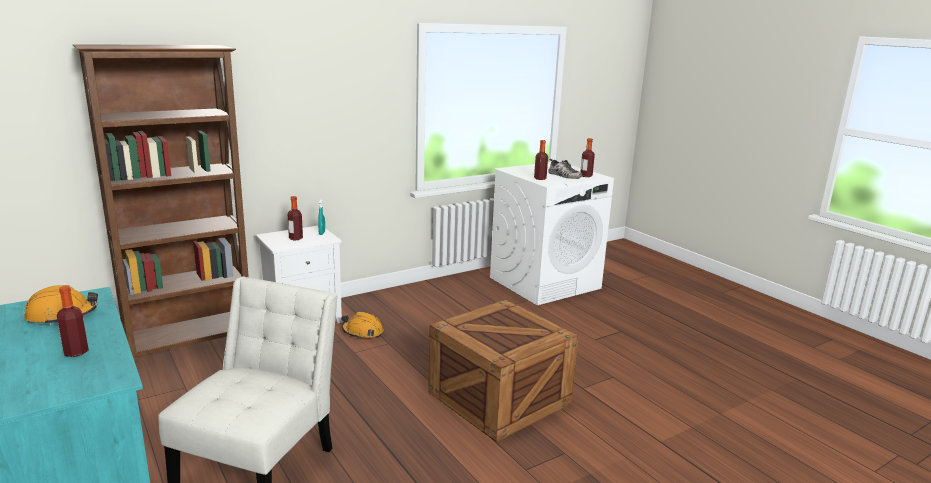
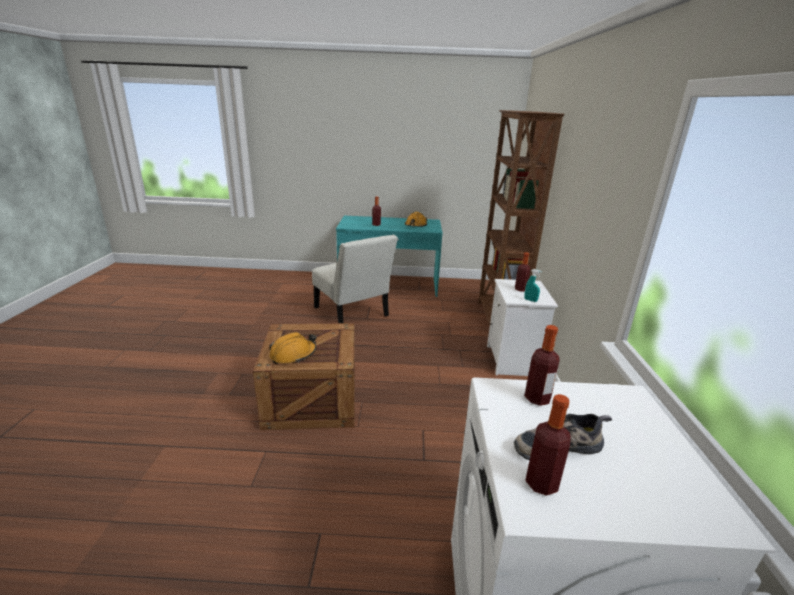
camera: 125 degrees right, 5 degrees up
(362, 332) = (469, 379): orange hard hat -> orange hard hat (293, 355)

